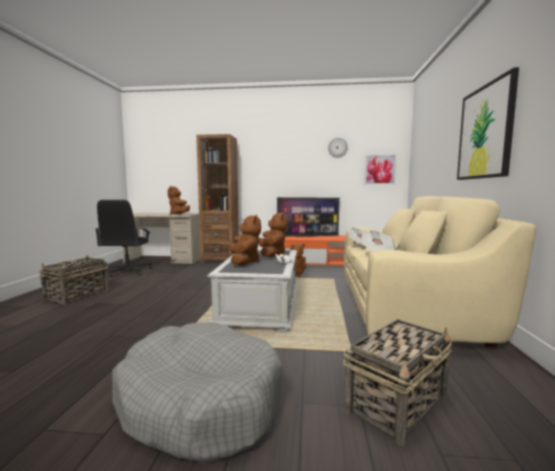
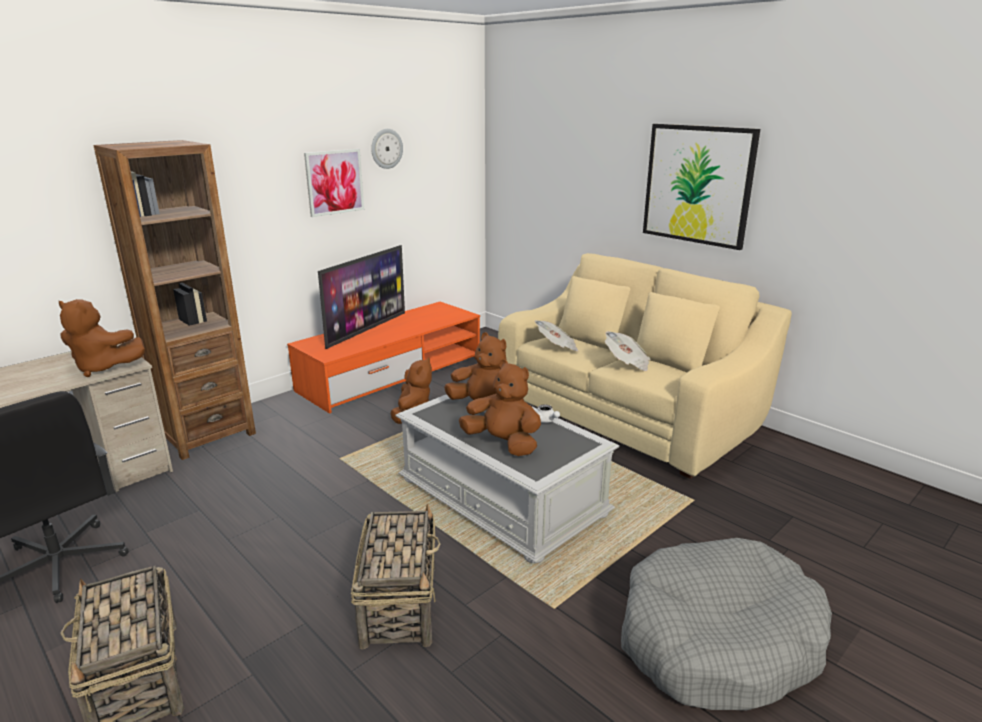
camera: 50 degrees left, 15 degrees up
(380, 169) = (449, 183): picture -> picture (334, 182)
(397, 402) = (794, 527): basket -> basket (400, 603)

